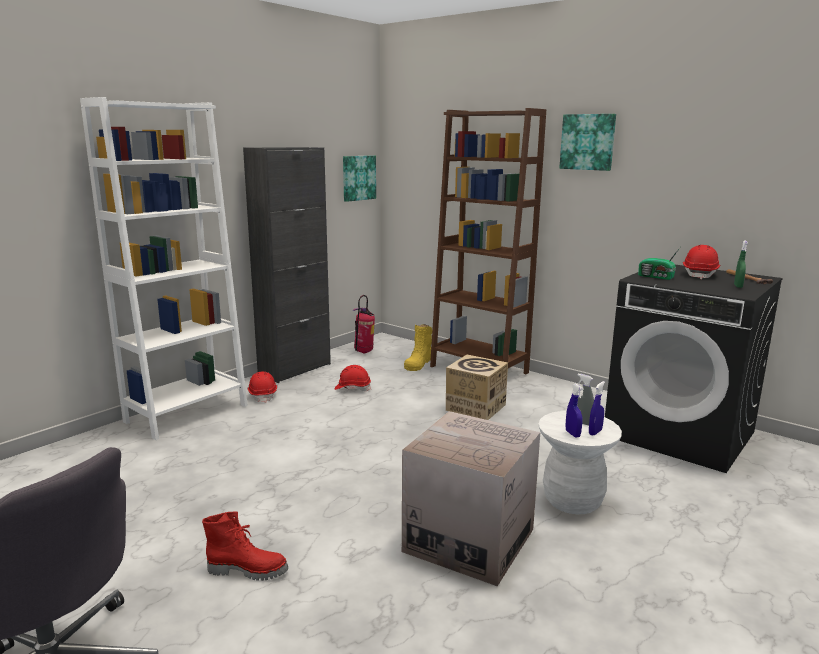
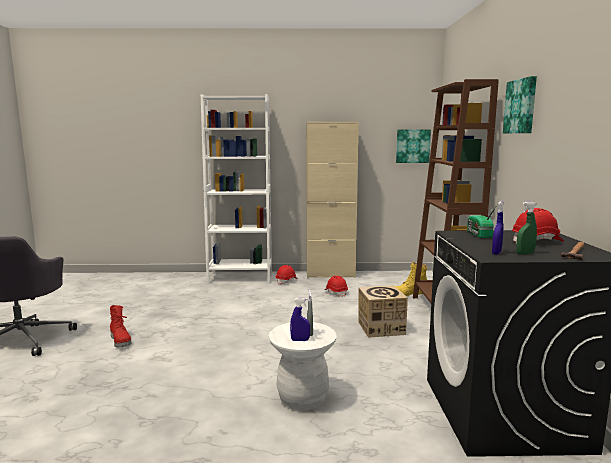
camera: 50 degrees right, 5 degrees down
(295, 369) = (330, 274): black cabinet -> beige cabinet
(364, 352) = (390, 277): fire extinguisher -> none
(469, 540) = (207, 380): cardboard box -> none
(572, 434) = (285, 335): blue spray bottle -> blue spray bottle (496, 253)

